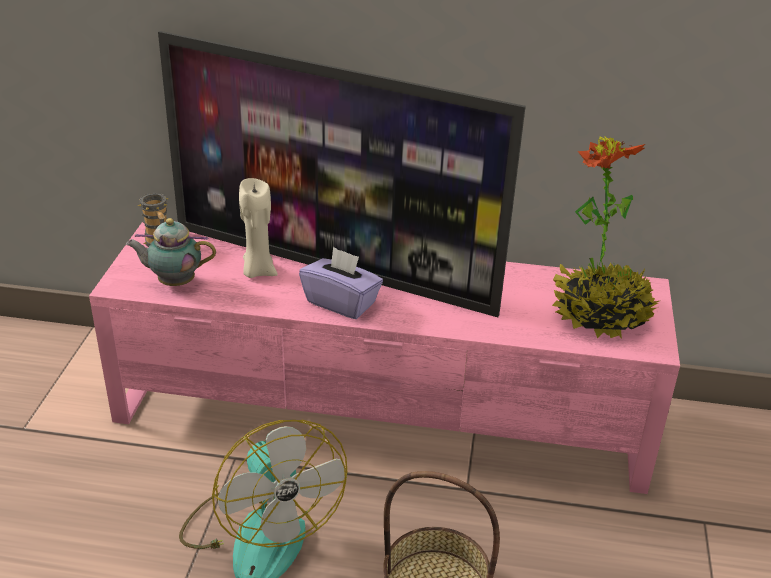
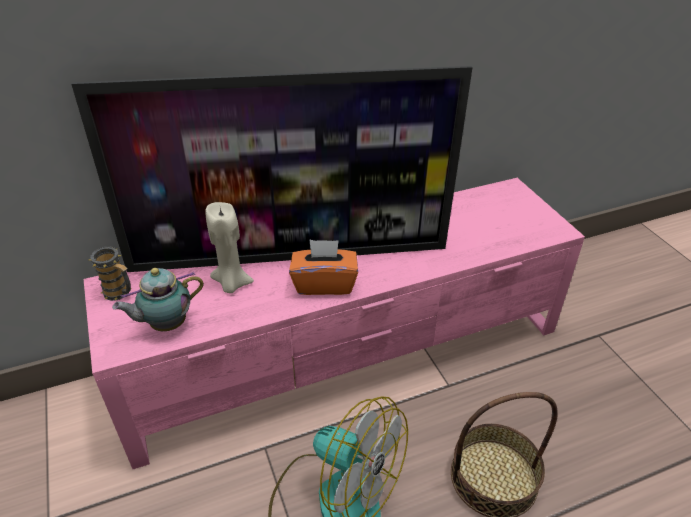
camera: 30 degrees left, 5 degrees up
(341, 302) = (324, 283): purple tissue box -> orange tissue box
(600, 314) = (505, 219): potted plant -> none

